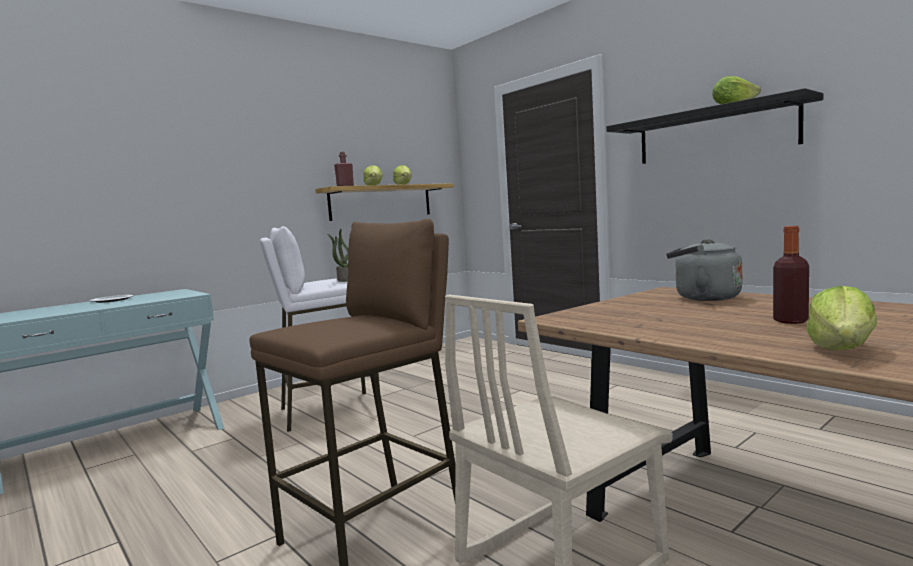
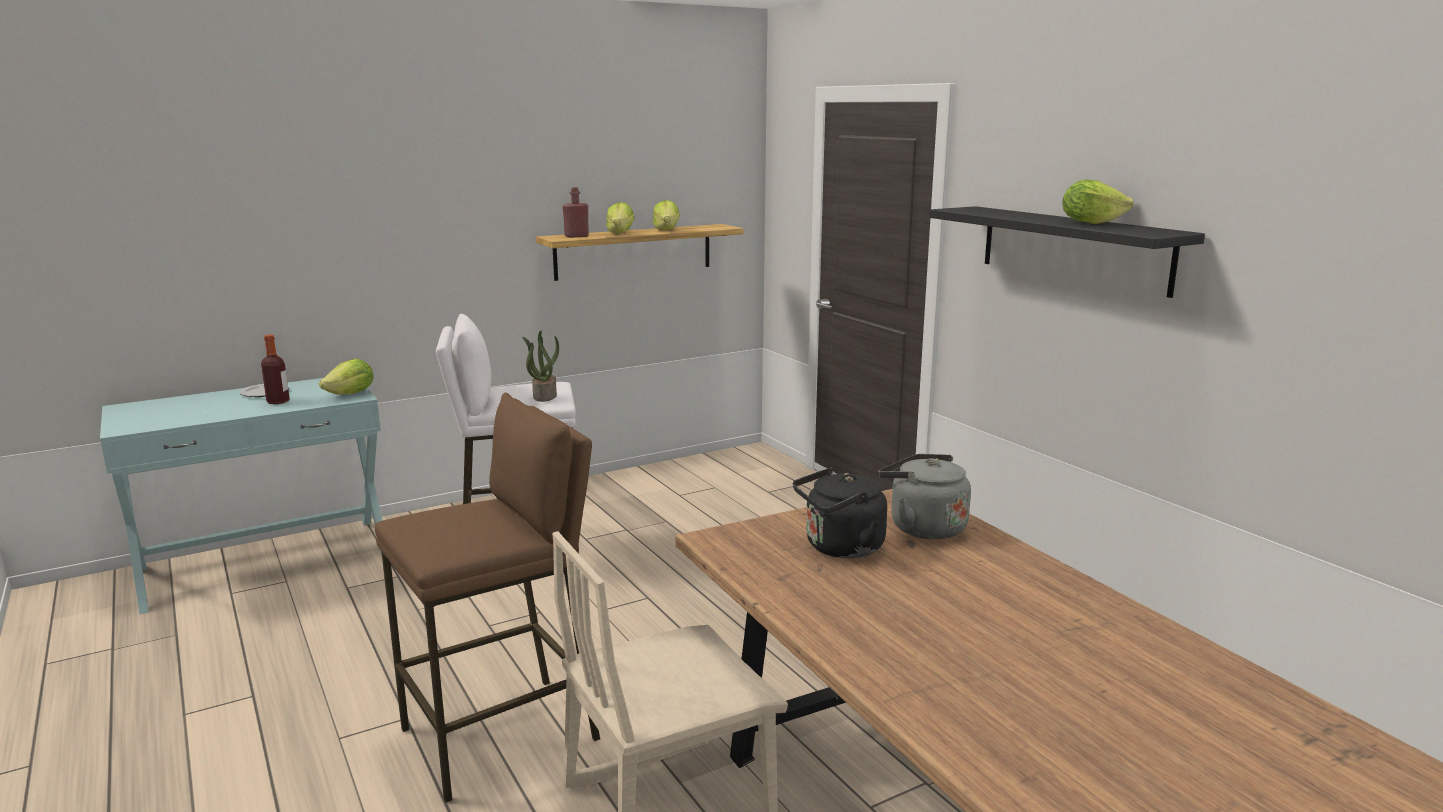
camera: 10 degrees right, 10 degrees up
(659, 311) = (840, 548): none -> black kettle
(790, 321) = (944, 604): bottle -> bottle (278, 401)
(841, 349) = (918, 669): lettuce -> lettuce (351, 394)

